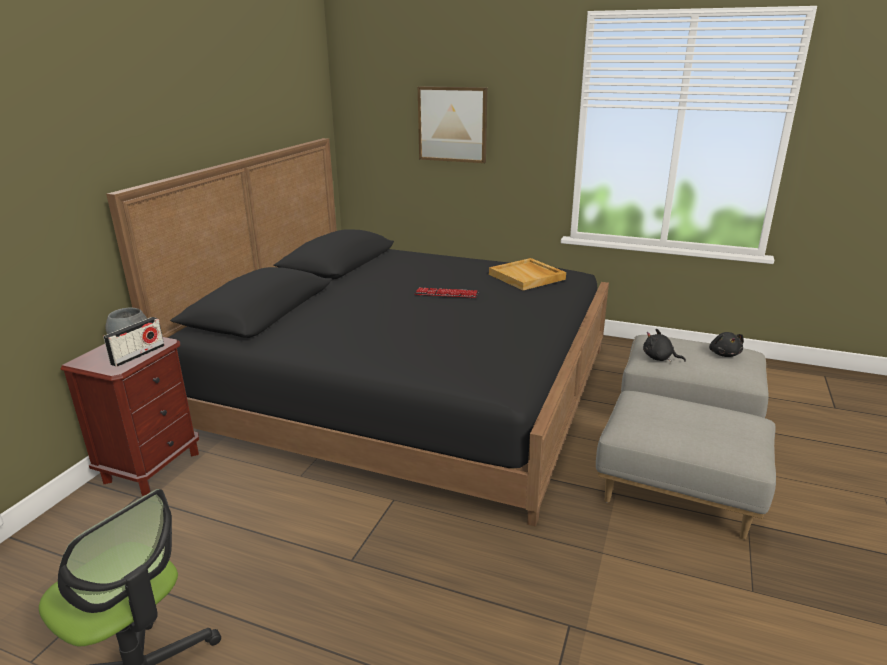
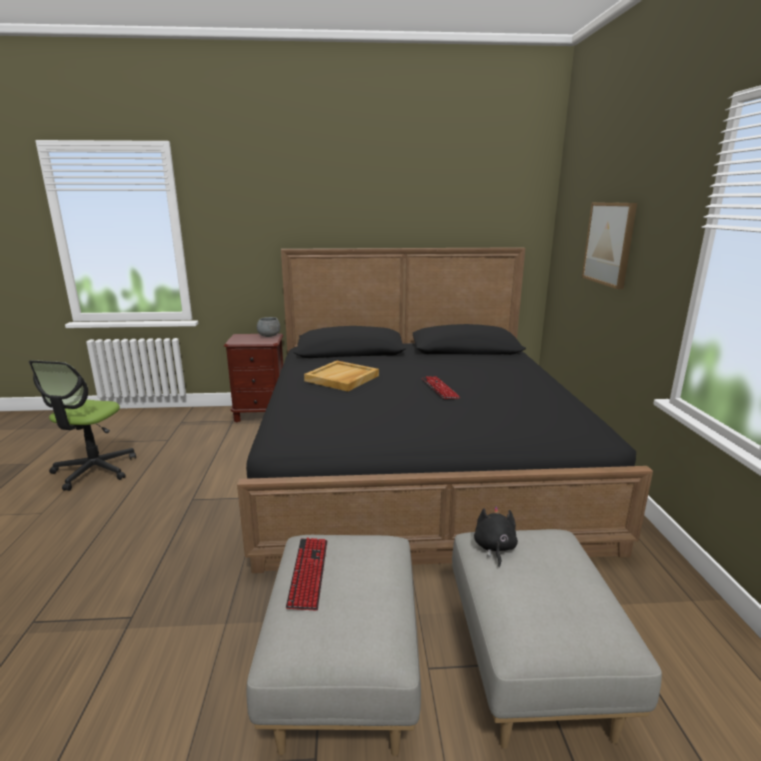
camera: 65 degrees right, 5 degrees down
(138, 355) = (251, 341): radio -> none
(527, 277) = (535, 411): beige tray -> beige tray (342, 378)
(672, 431) = (308, 573): none -> keyboard
(724, 354) = (570, 607): black plush toy -> none

